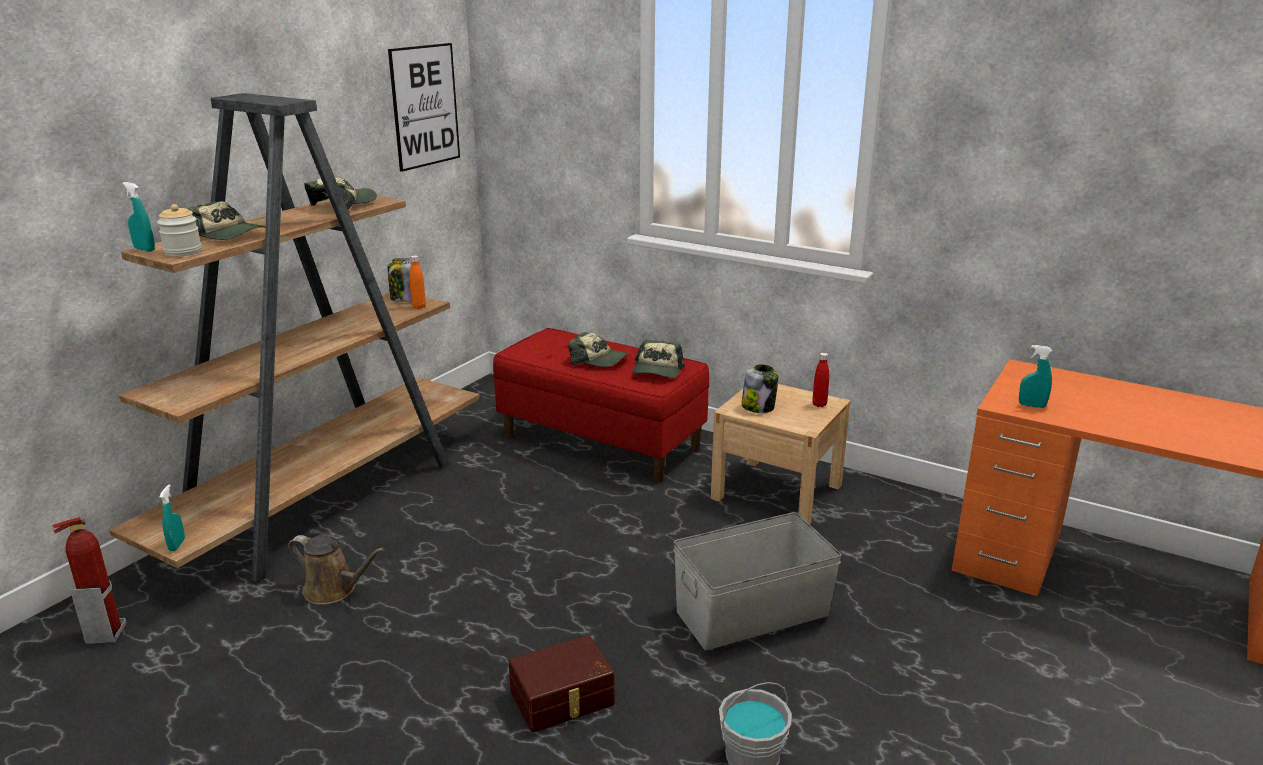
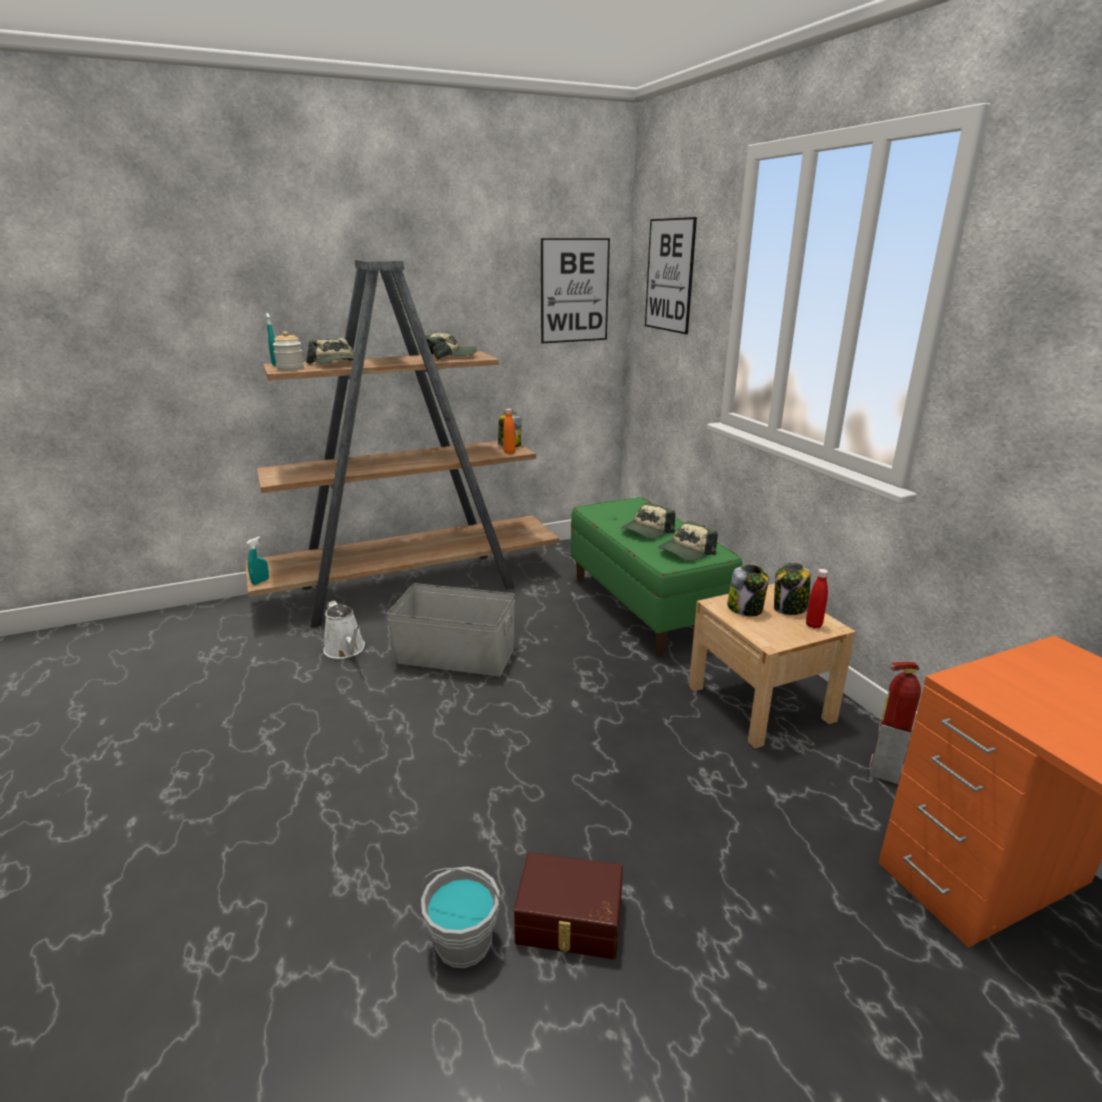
camera: 35 degrees right, 0 degrees up
(105, 633) = (210, 627): fire extinguisher -> fire extinguisher (884, 771)
(334, 590) = (346, 650): brown watering can -> white watering can
(541, 84) = (669, 275): none -> picture
(563, 699) = (386, 802): brown storage box -> brown storage box (569, 922)
(598, 360) = (647, 531): cap -> cap turned 75 degrees clockwise
(601, 442) = (646, 607): red bench -> green bench
(753, 613) = (614, 806): grey storage box -> grey storage box (456, 656)
(789, 397) = (789, 609): none -> jar
(1032, 406) = (1011, 697): turquoise spray bottle -> none

